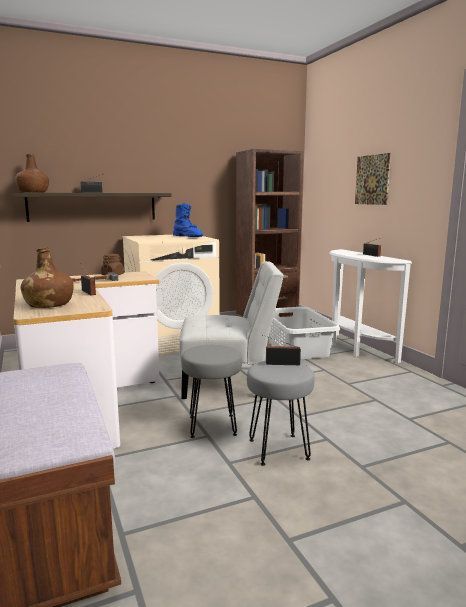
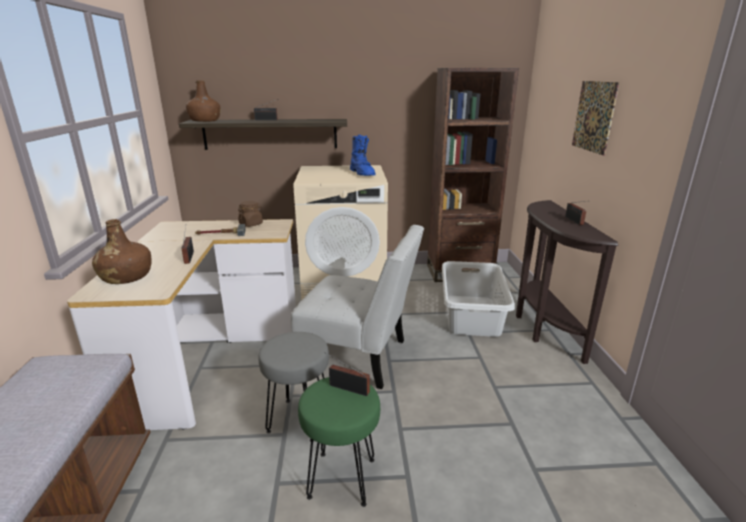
camera: 20 degrees right, 10 degrees up
(278, 450) = (341, 478): grey stool -> green stool
(355, 348) = (542, 328): white console table -> brown console table

